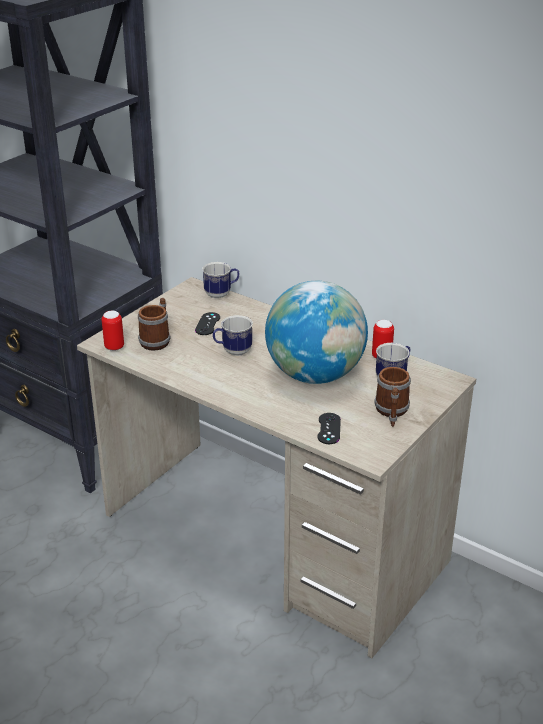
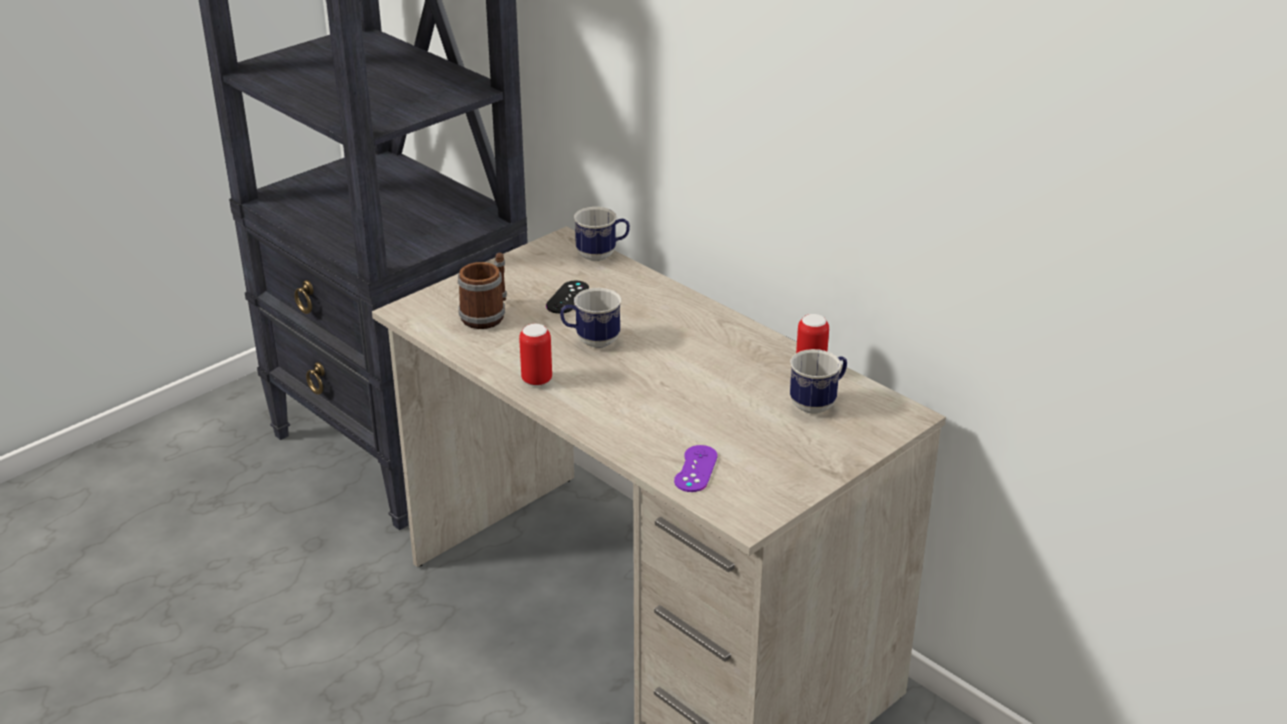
camera: 10 degrees right, 0 degrees up
(114, 347) = (423, 319): can -> can (537, 380)
(315, 375) = (701, 387): globe -> none
(329, 429) = (696, 469): black game controller -> purple game controller
(391, 412) = (798, 455): mug -> none

